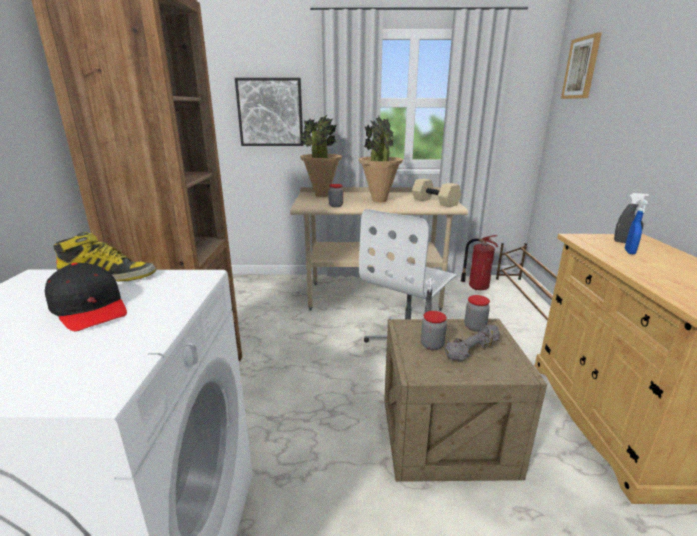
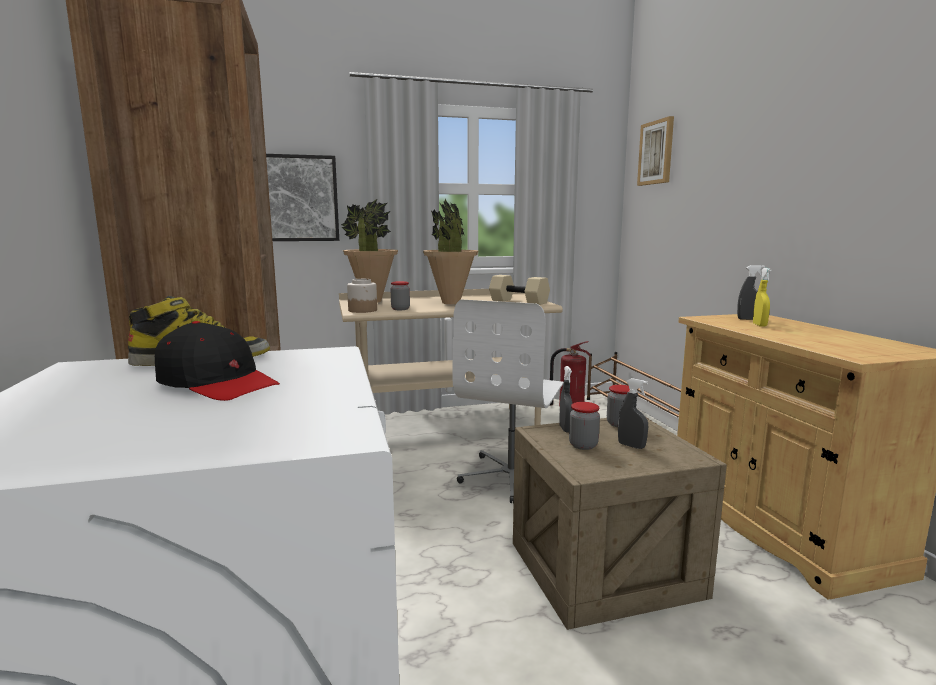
camera: 15 degrees left, 10 degrees down
(307, 205) = (363, 310): none -> jar
(472, 351) = (631, 446): grey dumbbell -> grey spray bottle
(629, 252) = (759, 325): blue spray bottle -> yellow spray bottle

